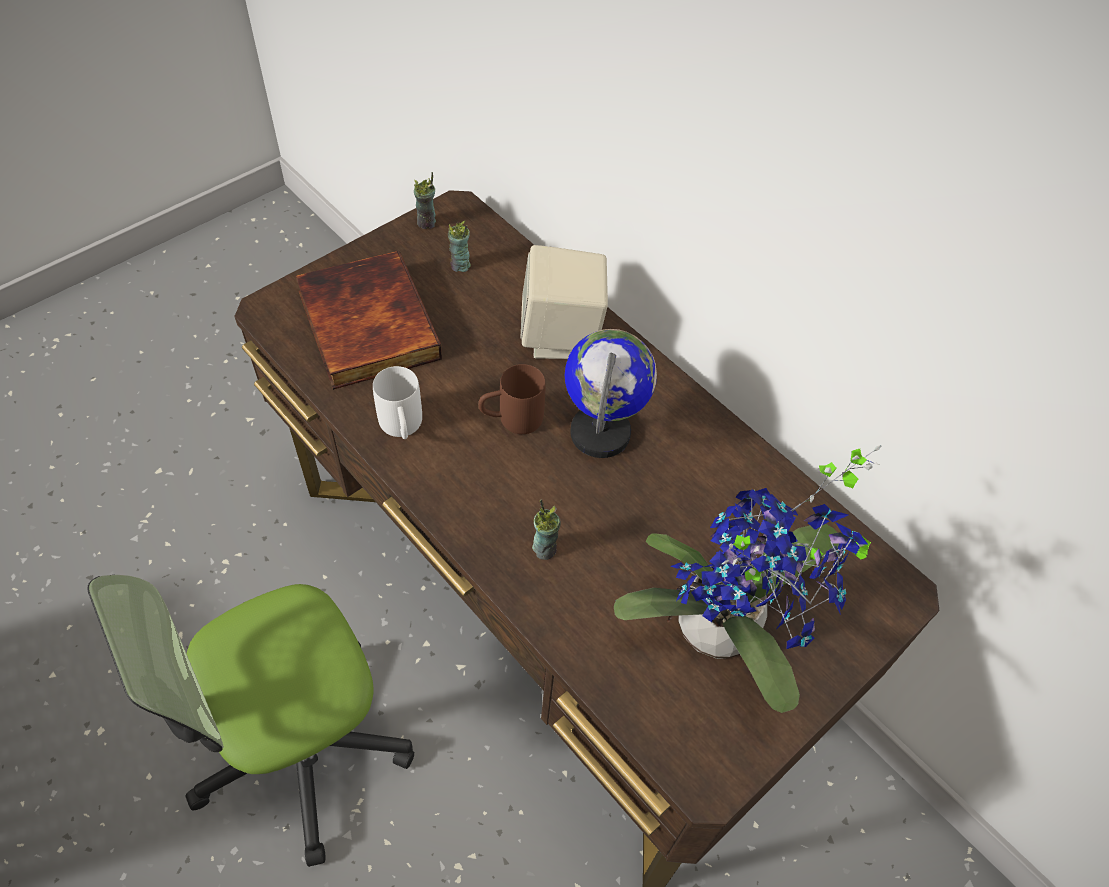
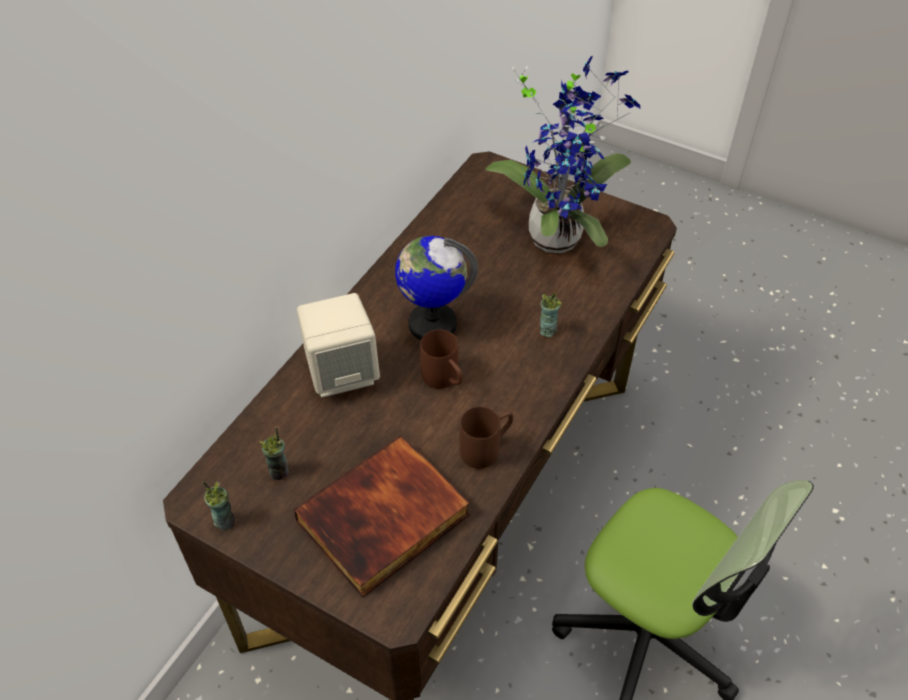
camera: 105 degrees left, 5 degrees down
(402, 428) = (487, 448): white mug -> brown mug

